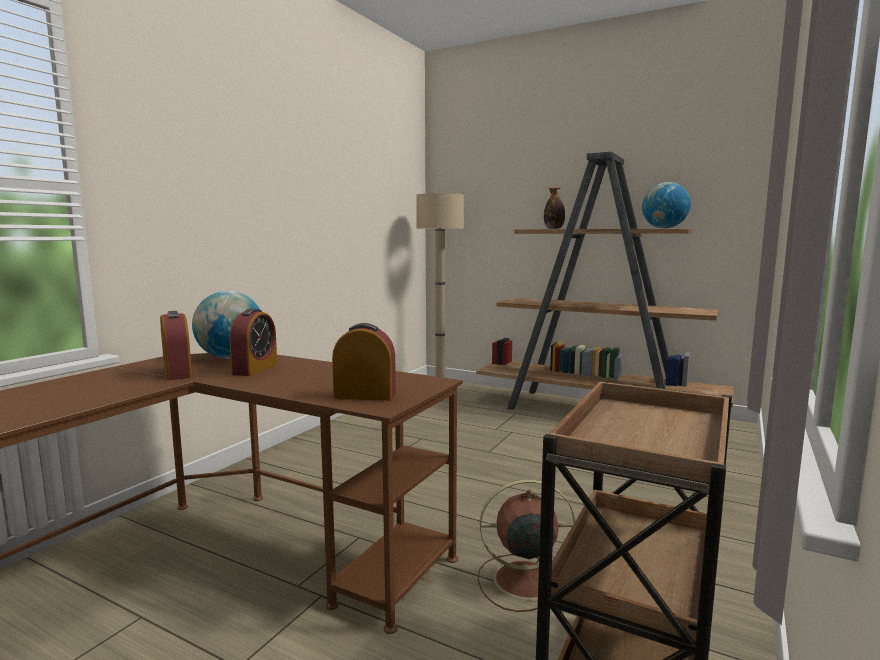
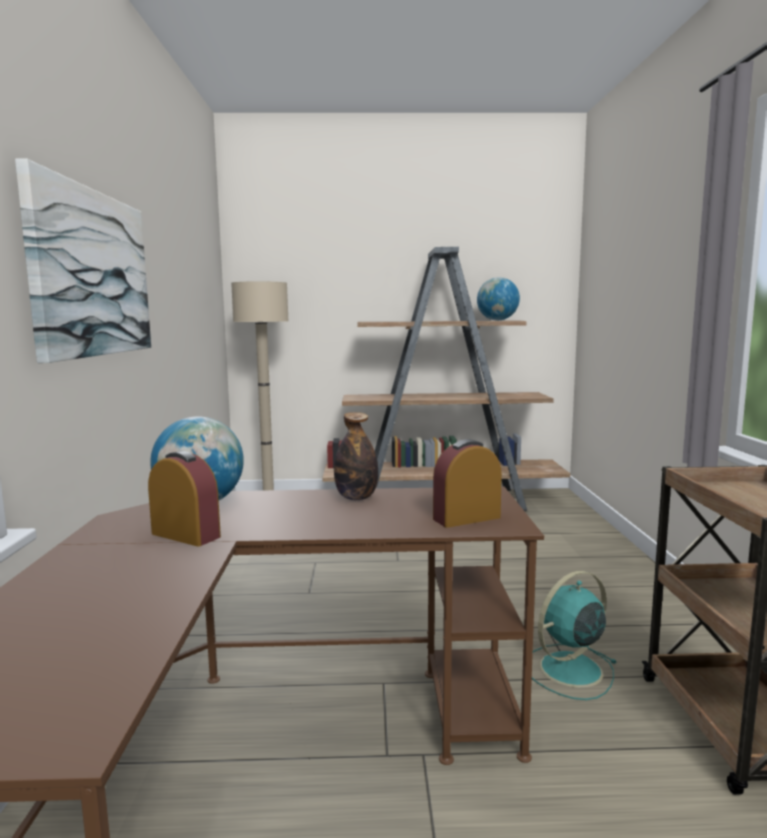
camera: 30 degrees left, 0 degrees up
(221, 186) = (92, 273): none -> picture
(255, 369) = (272, 512): alarm clock -> none
(522, 580) = (568, 670): brown fan -> turquoise fan
(554, 229) = (390, 321): bottle -> bottle (356, 497)

